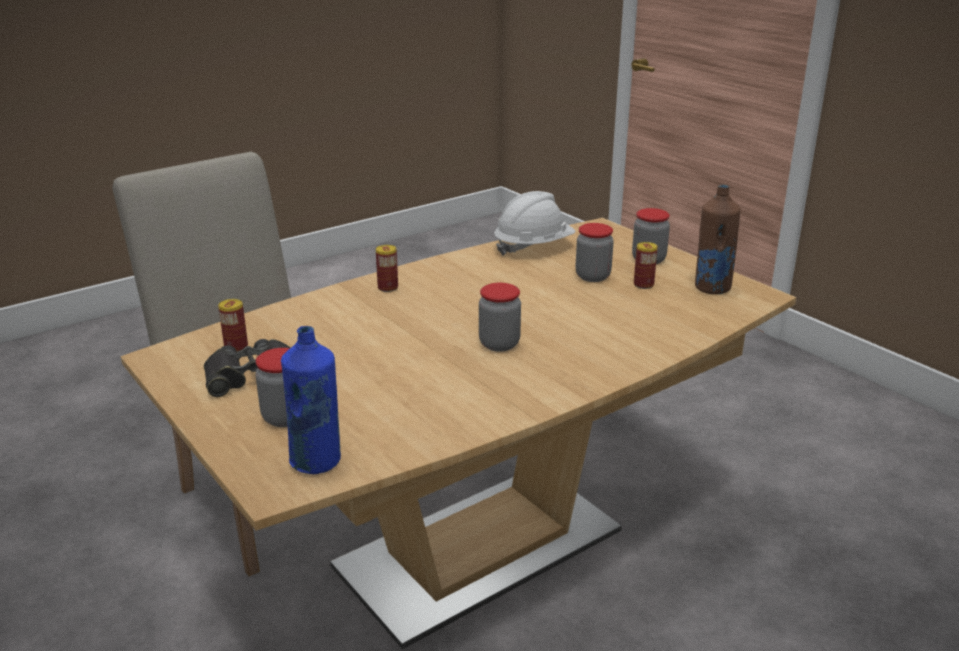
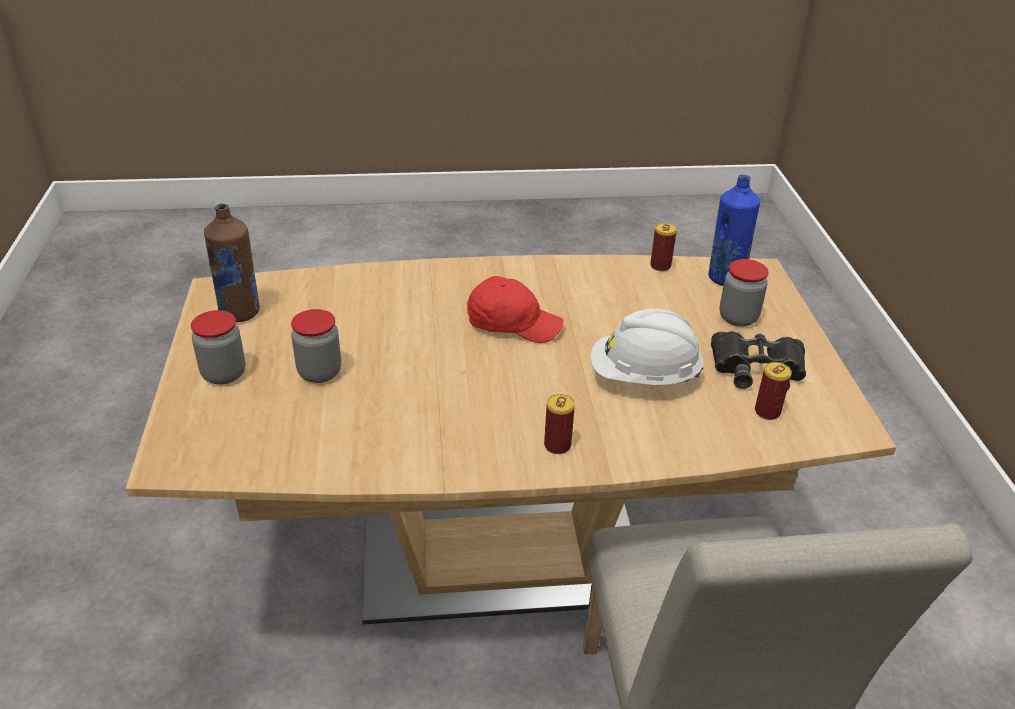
camera: 150 degrees left, 10 degrees up
(499, 344) = (513, 324): jar -> red cap
(533, 247) = (310, 453): white hard hat -> white hard hat (643, 377)
(643, 285) = (291, 341): can -> can (660, 266)

